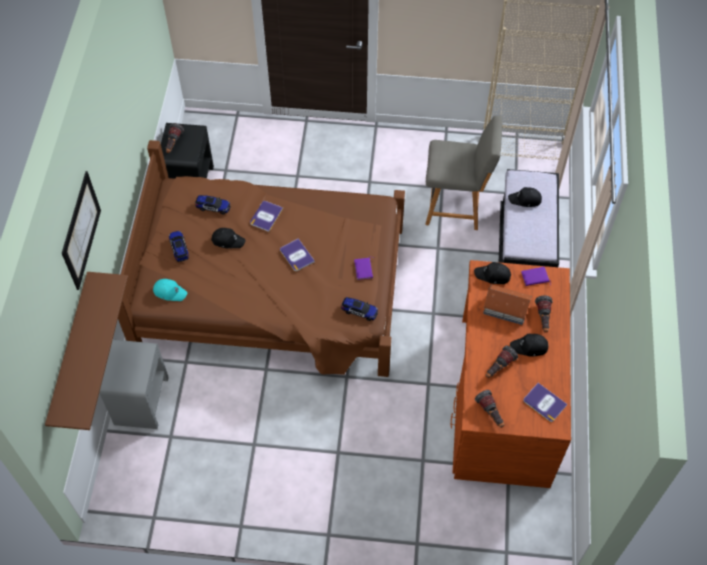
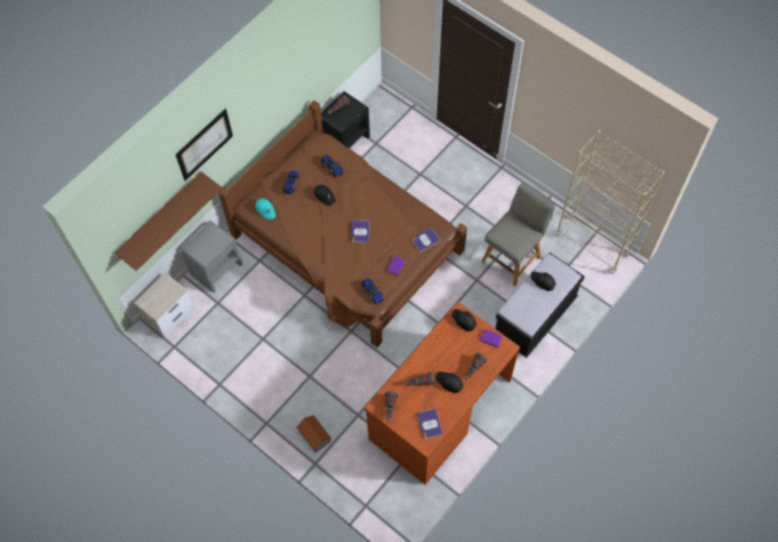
camera: 35 degrees right, 5 degrees up
(122, 484) = (170, 314): none -> nightstand
(266, 216) = (361, 193): book -> book (426, 240)
(456, 206) = (512, 258): grey chair -> grey chair turned 90 degrees counterclockwise
(506, 308) = (455, 348): toy house -> toy house (314, 436)

